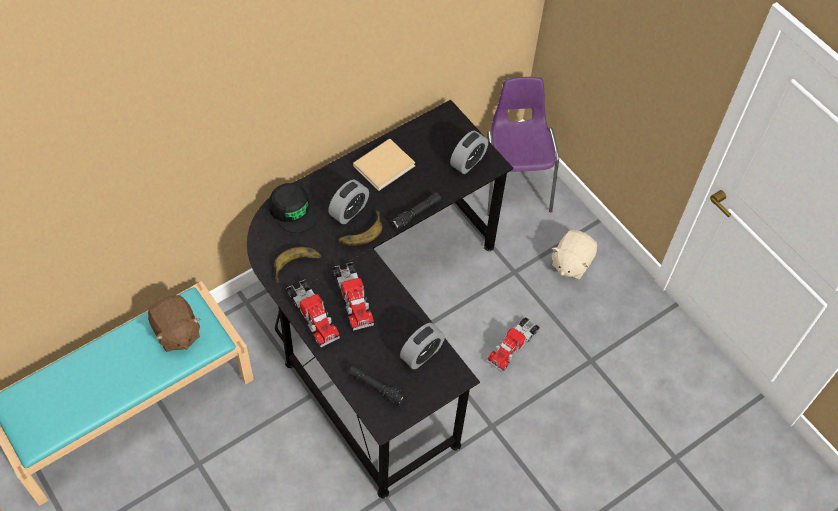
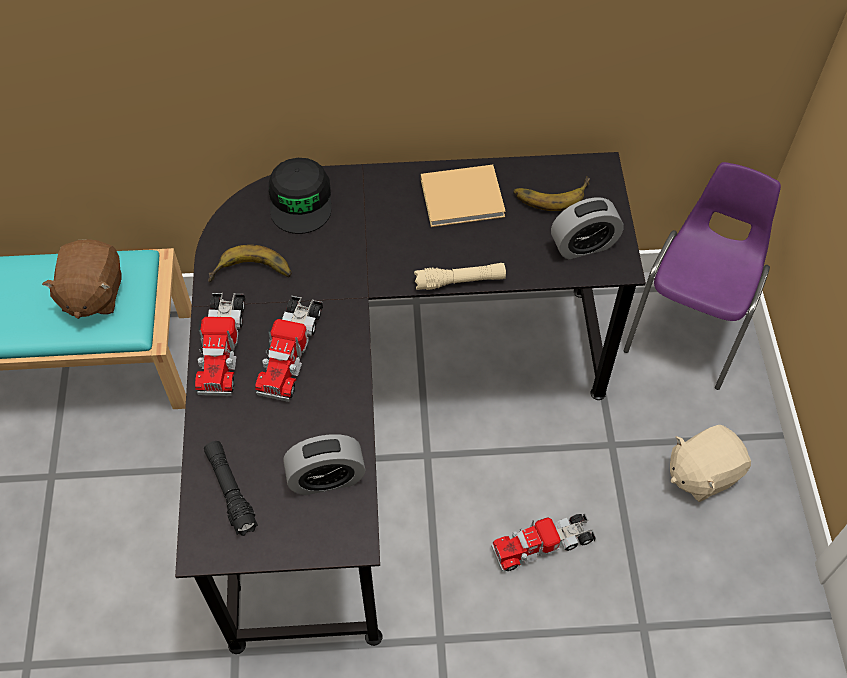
camera: 35 degrees right, 0 degrees up
(349, 211) = (372, 235): alarm clock -> none
(359, 230) = (367, 266): banana -> banana (550, 192)
(416, 214) = (460, 281): black flashlight -> beige flashlight

